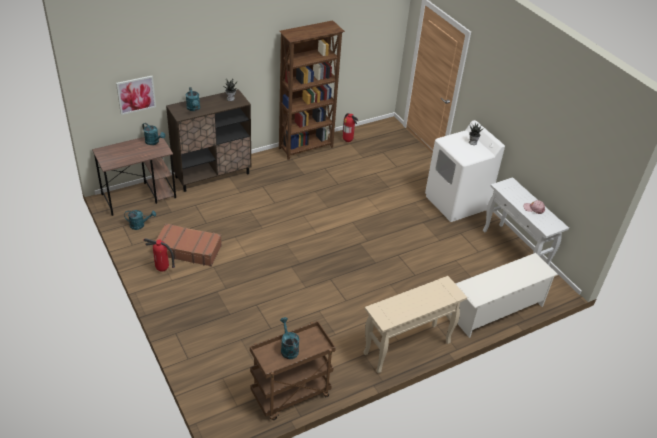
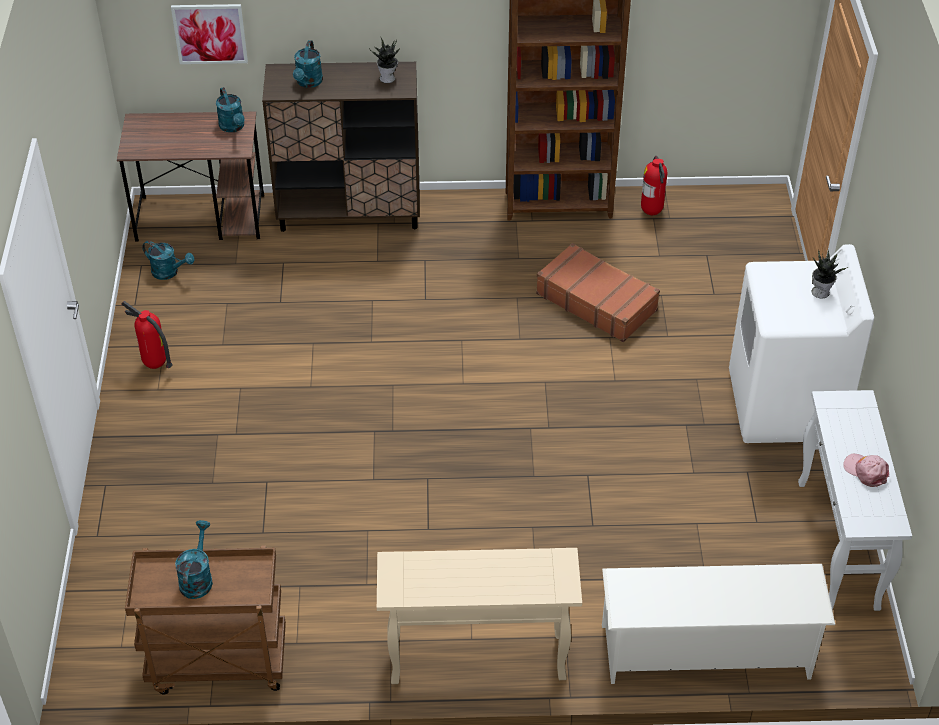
camera: 30 degrees right, 5 degrees up
(188, 250) = (219, 343): brown suitcase -> brown suitcase (596, 301)

